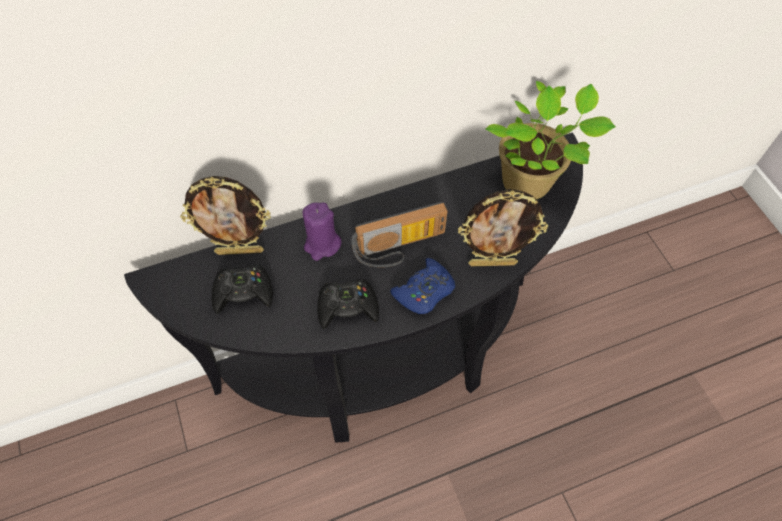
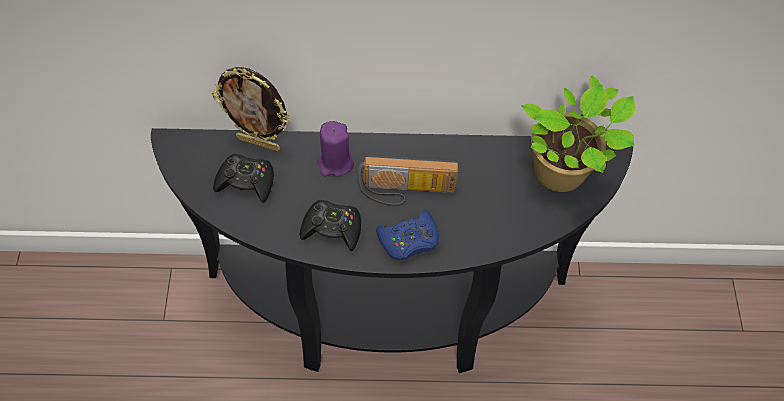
camera: 20 degrees right, 0 degrees up
(492, 262) = (486, 237): picture frame -> none

